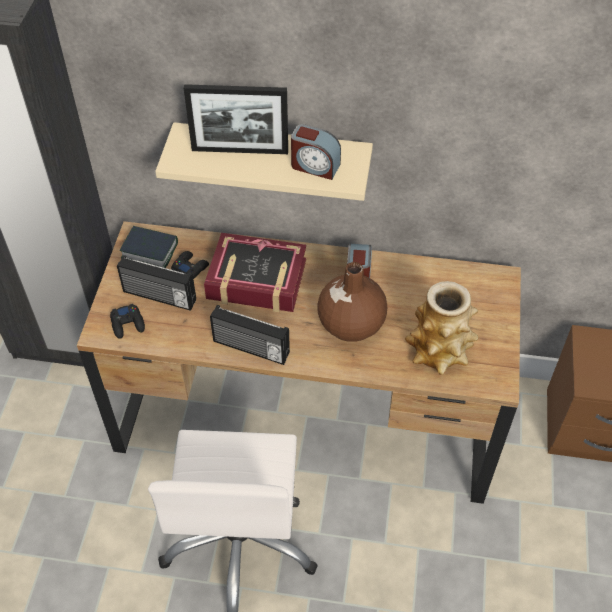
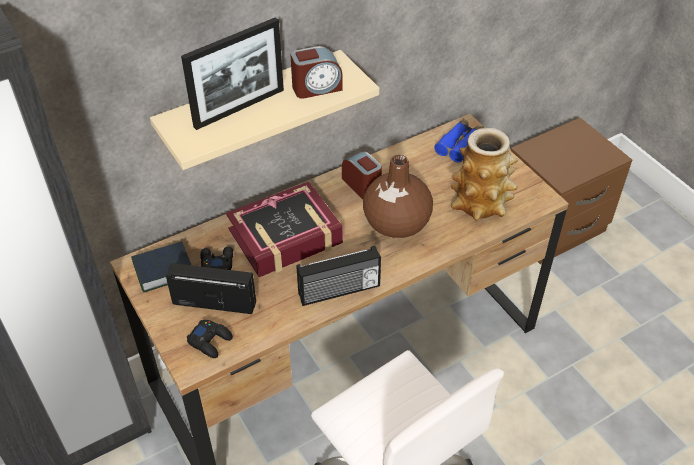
camera: 40 degrees left, 5 degrees down
(159, 297) = (215, 302): radio -> radio turned 150 degrees counterclockwise
(479, 289) = (460, 144): none -> blue binoculars

